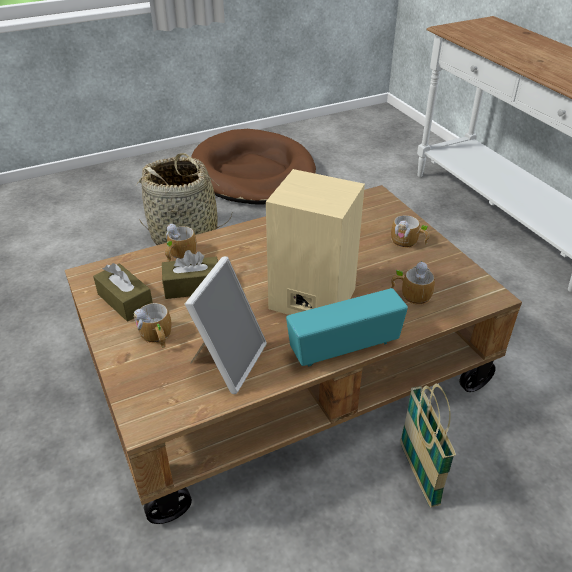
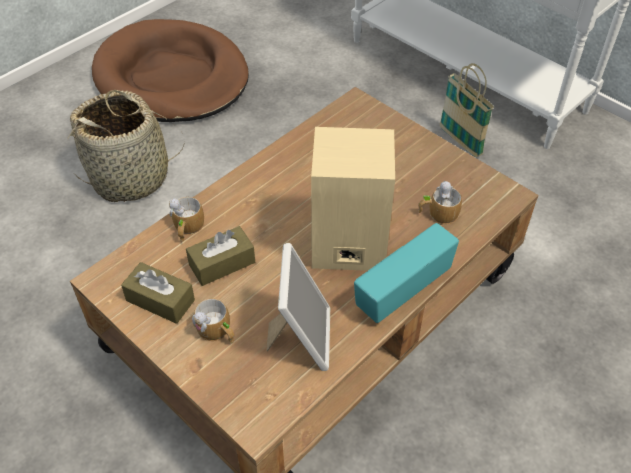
camera: 20 degrees left, 10 degrees up
(408, 242) = (411, 153): mug -> none
(418, 474) = (479, 378): basket -> basket (460, 141)

